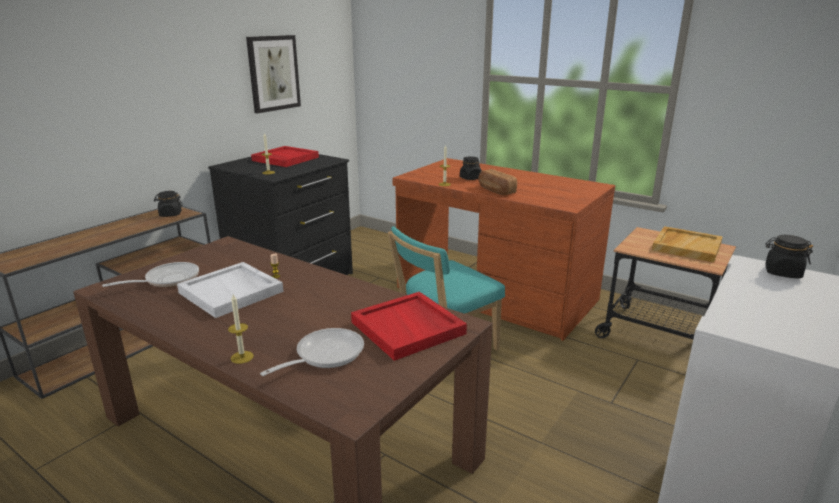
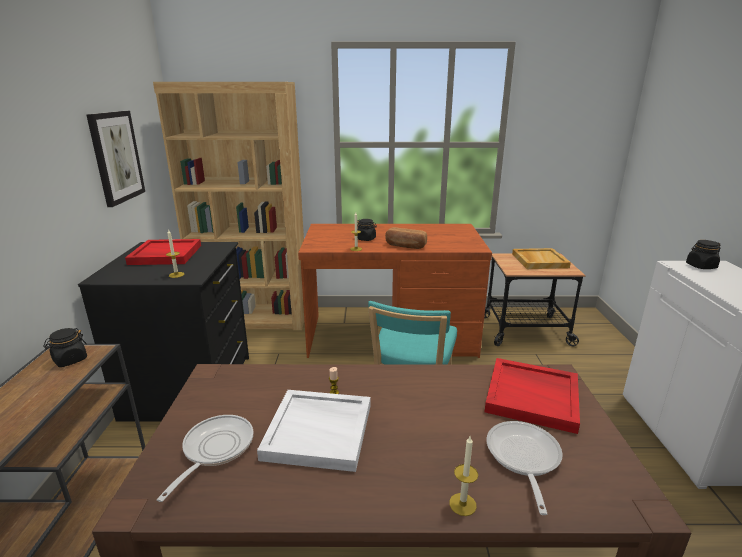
camera: 35 degrees left, 0 degrees up
(390, 246) = (254, 319): none -> brown bookcase

